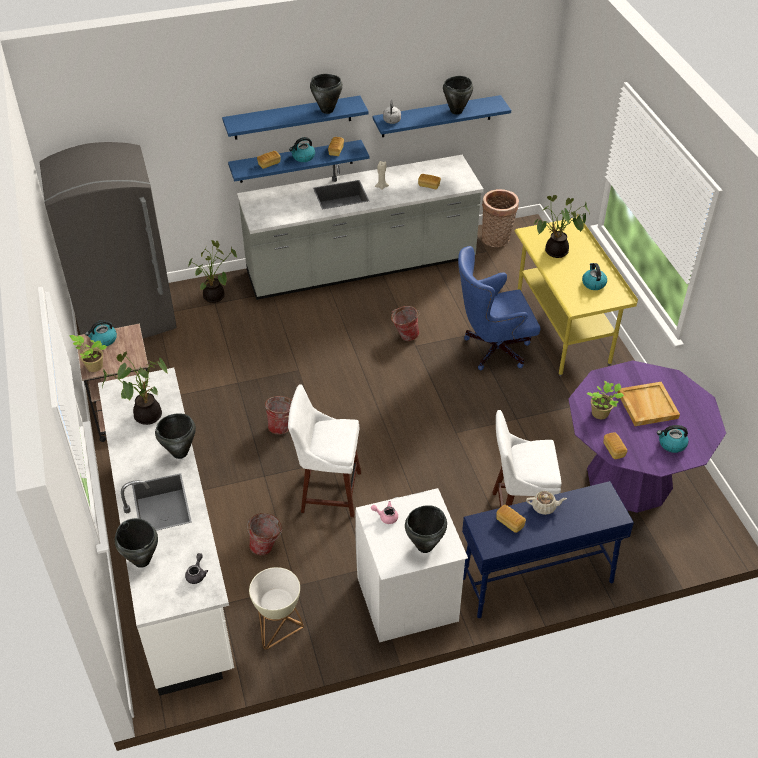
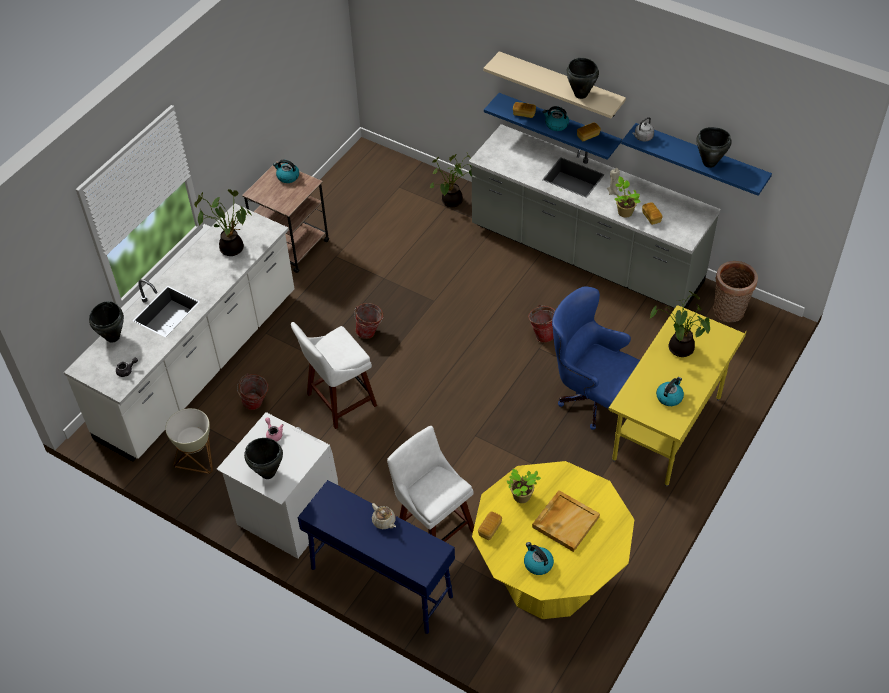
camera: 50 degrees right, 5 degrees up
(93, 366) = (259, 191): potted plant -> potted plant (624, 211)
(127, 317) = (378, 174): grey fridge -> none
(180, 453) = (216, 288): black cooking pot -> none
(292, 117) = (560, 84): blue shelf -> beige shelf
(327, 491) = (338, 401): white chair -> white chair turned 90 degrees counterclockwise
(510, 523) = (348, 510): bread -> none
(629, 478) = (549, 579): purple dining table -> yellow dining table

